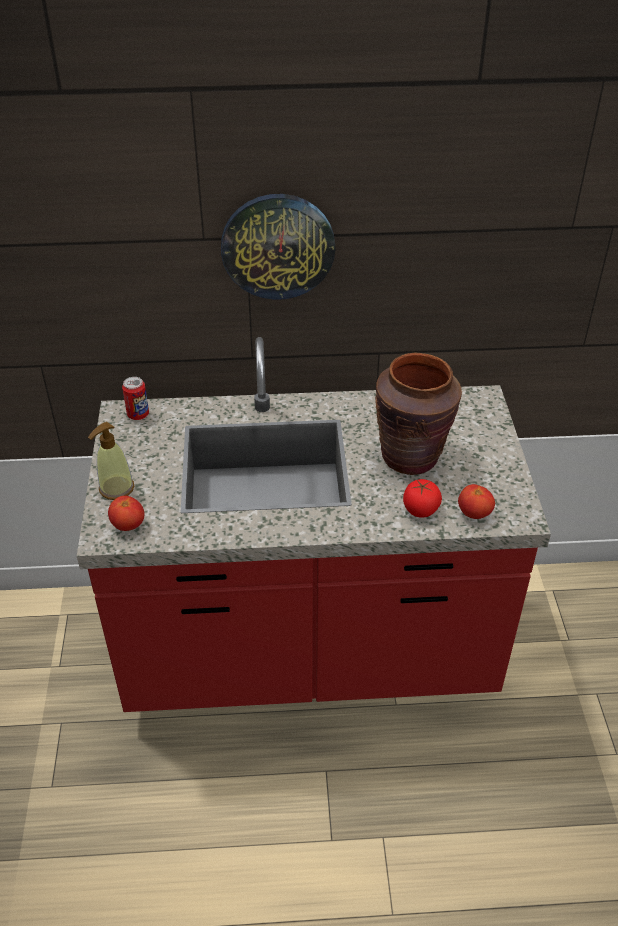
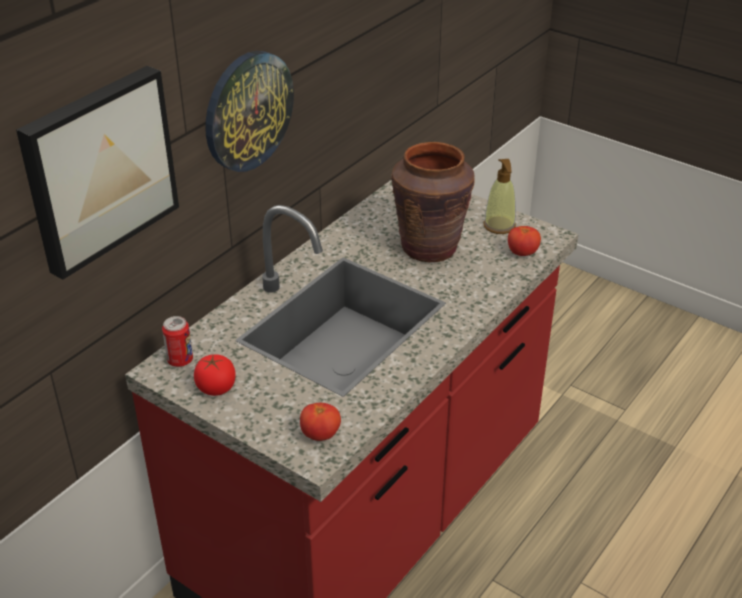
camera: 50 degrees left, 5 degrees down
(93, 230) = (98, 169): none -> picture
(116, 488) = (263, 420): soap dispenser -> soap dispenser (499, 226)
(420, 509) = (490, 274): tomato -> tomato (216, 388)

